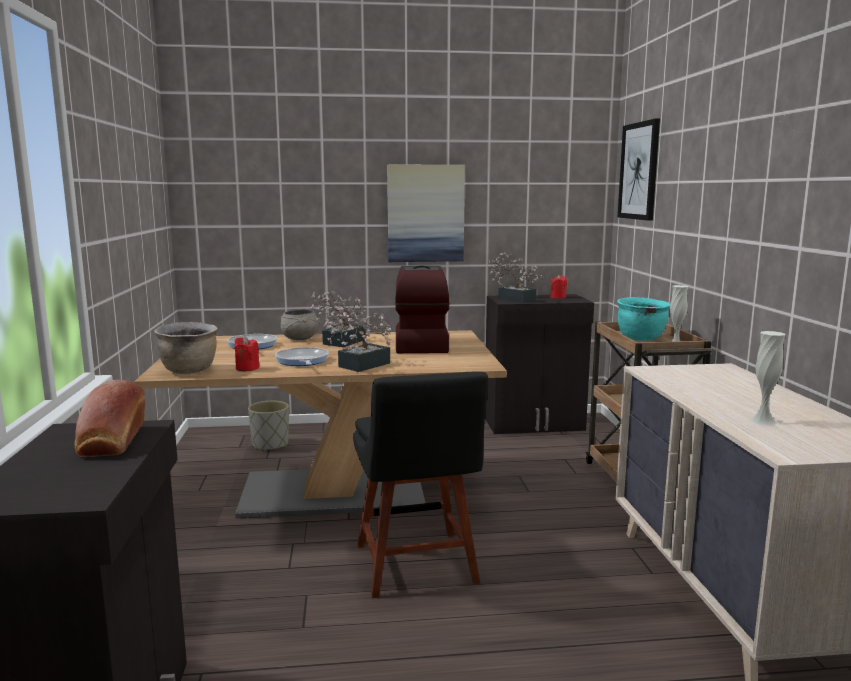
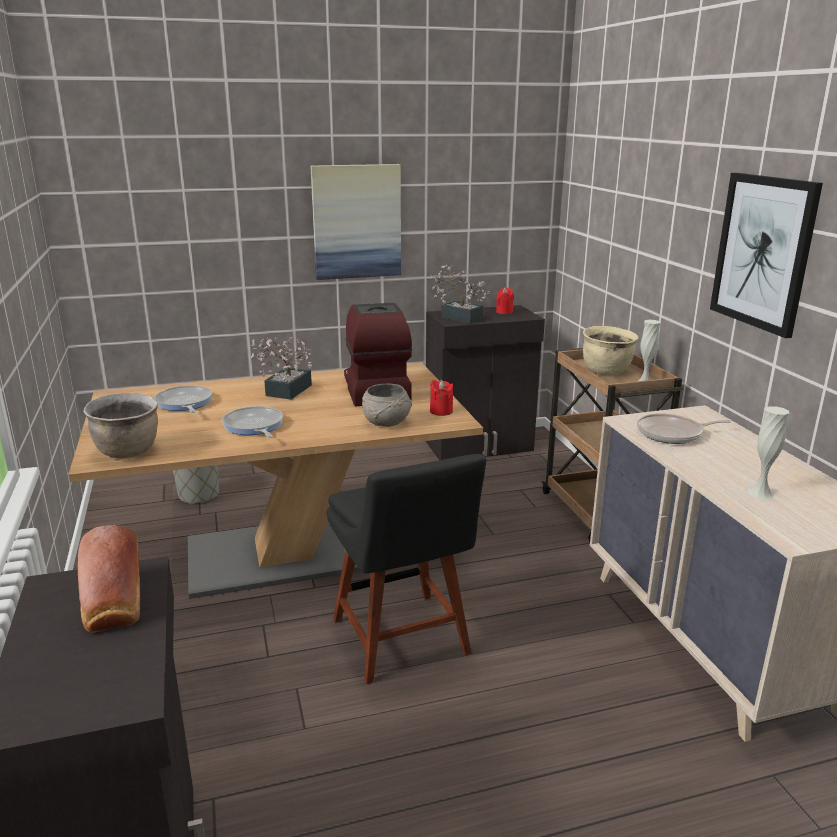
camera: 10 degrees left, 10 degrees up
(247, 368) = (195, 443): red candle -> red candle (441, 411)
(300, 338) = (236, 387): grey bowl -> grey bowl (387, 422)
(359, 366) = (322, 430): potted plant -> none
(639, 171) = (595, 175): picture -> picture (763, 252)
(641, 338) = (606, 371): turquoise cooking pot -> beige cooking pot
(688, 379) = (672, 434): none -> frying pan

